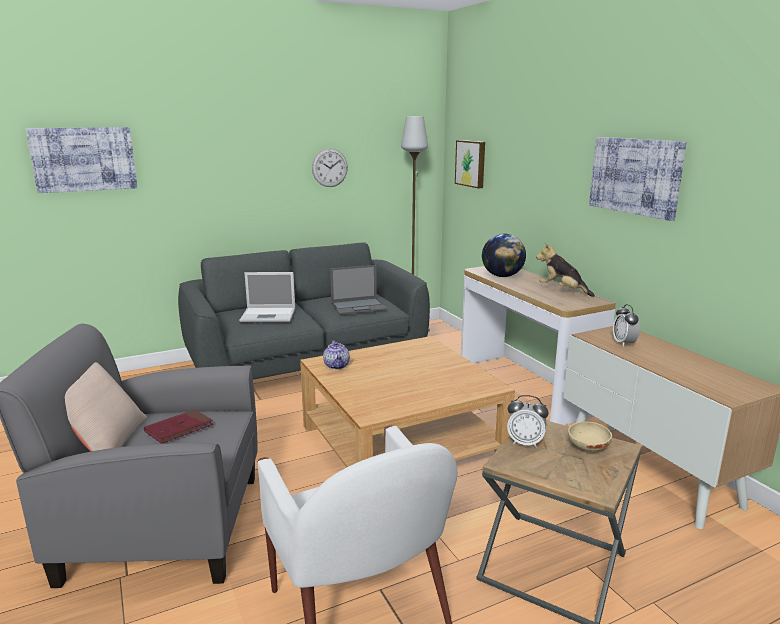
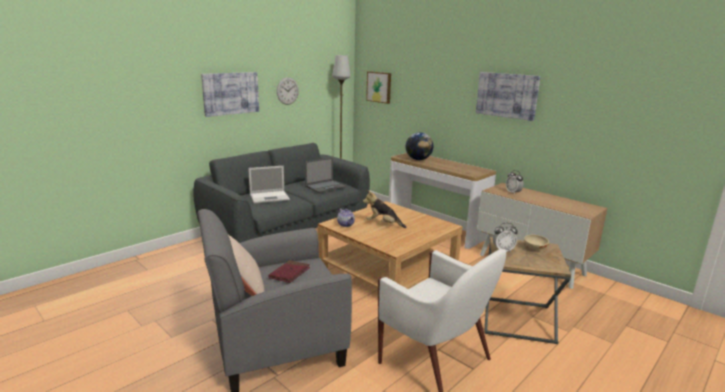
camera: 20 degrees left, 0 degrees up
(84, 159) = (121, 87): picture -> picture (231, 93)
(562, 290) = (461, 165): plush toy -> plush toy (383, 224)

